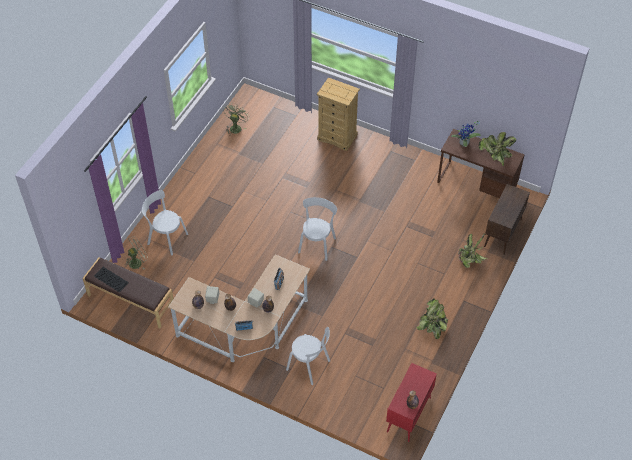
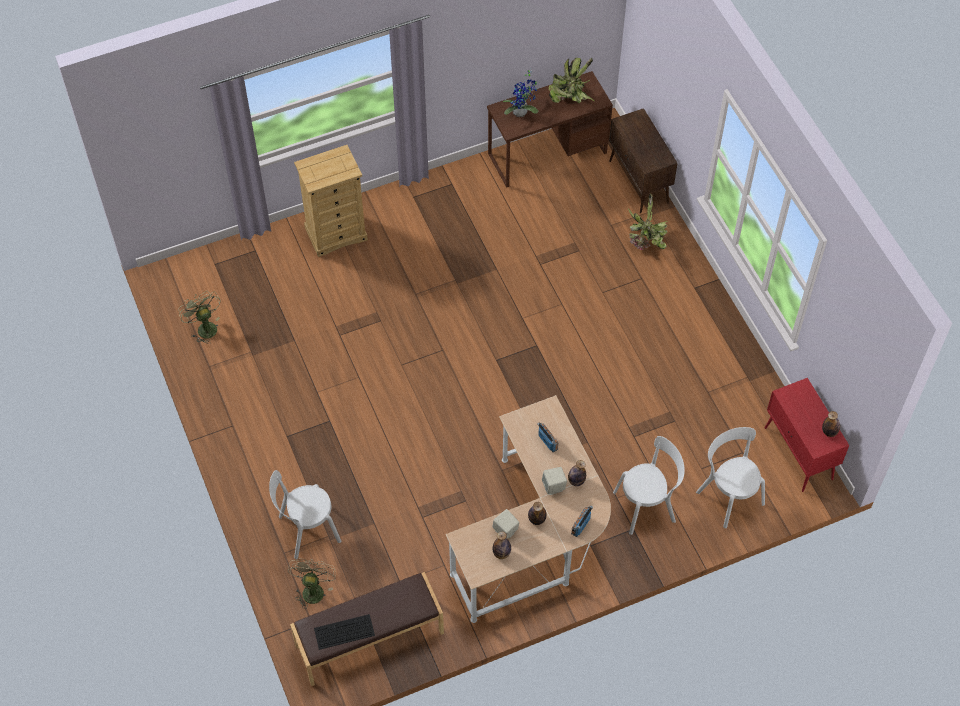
camera: 50 degrees left, 5 degrees up
(317, 243) = (478, 371): white chair -> white chair (728, 495)
(432, 325) = (701, 342): potted plant -> none

